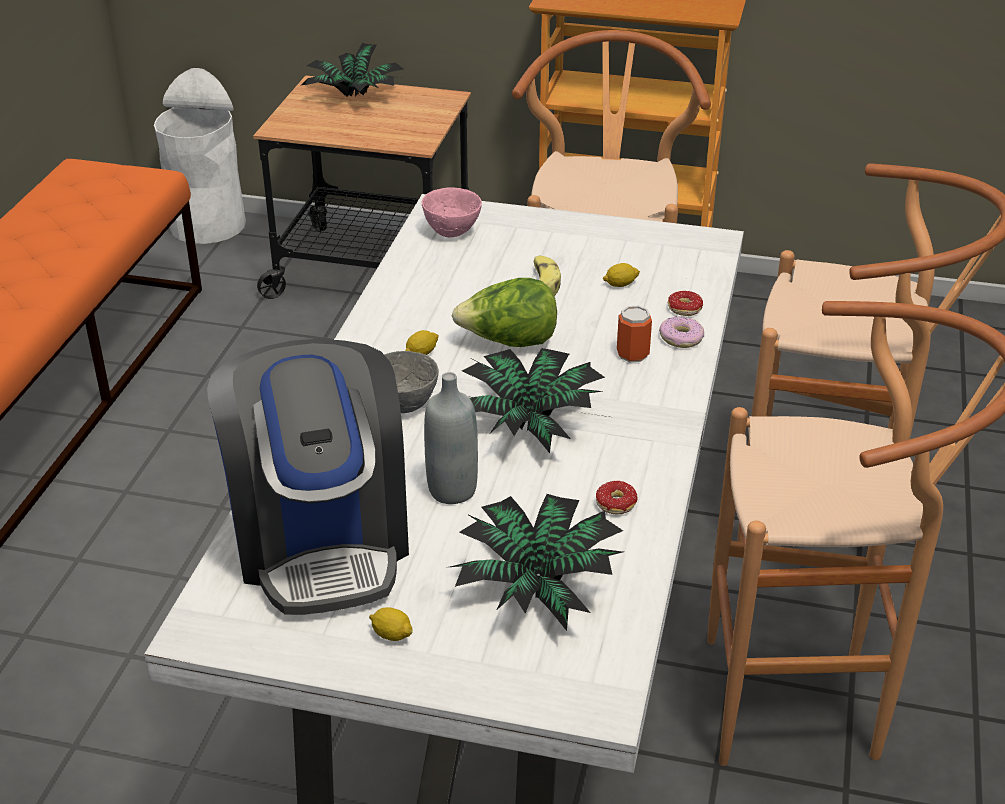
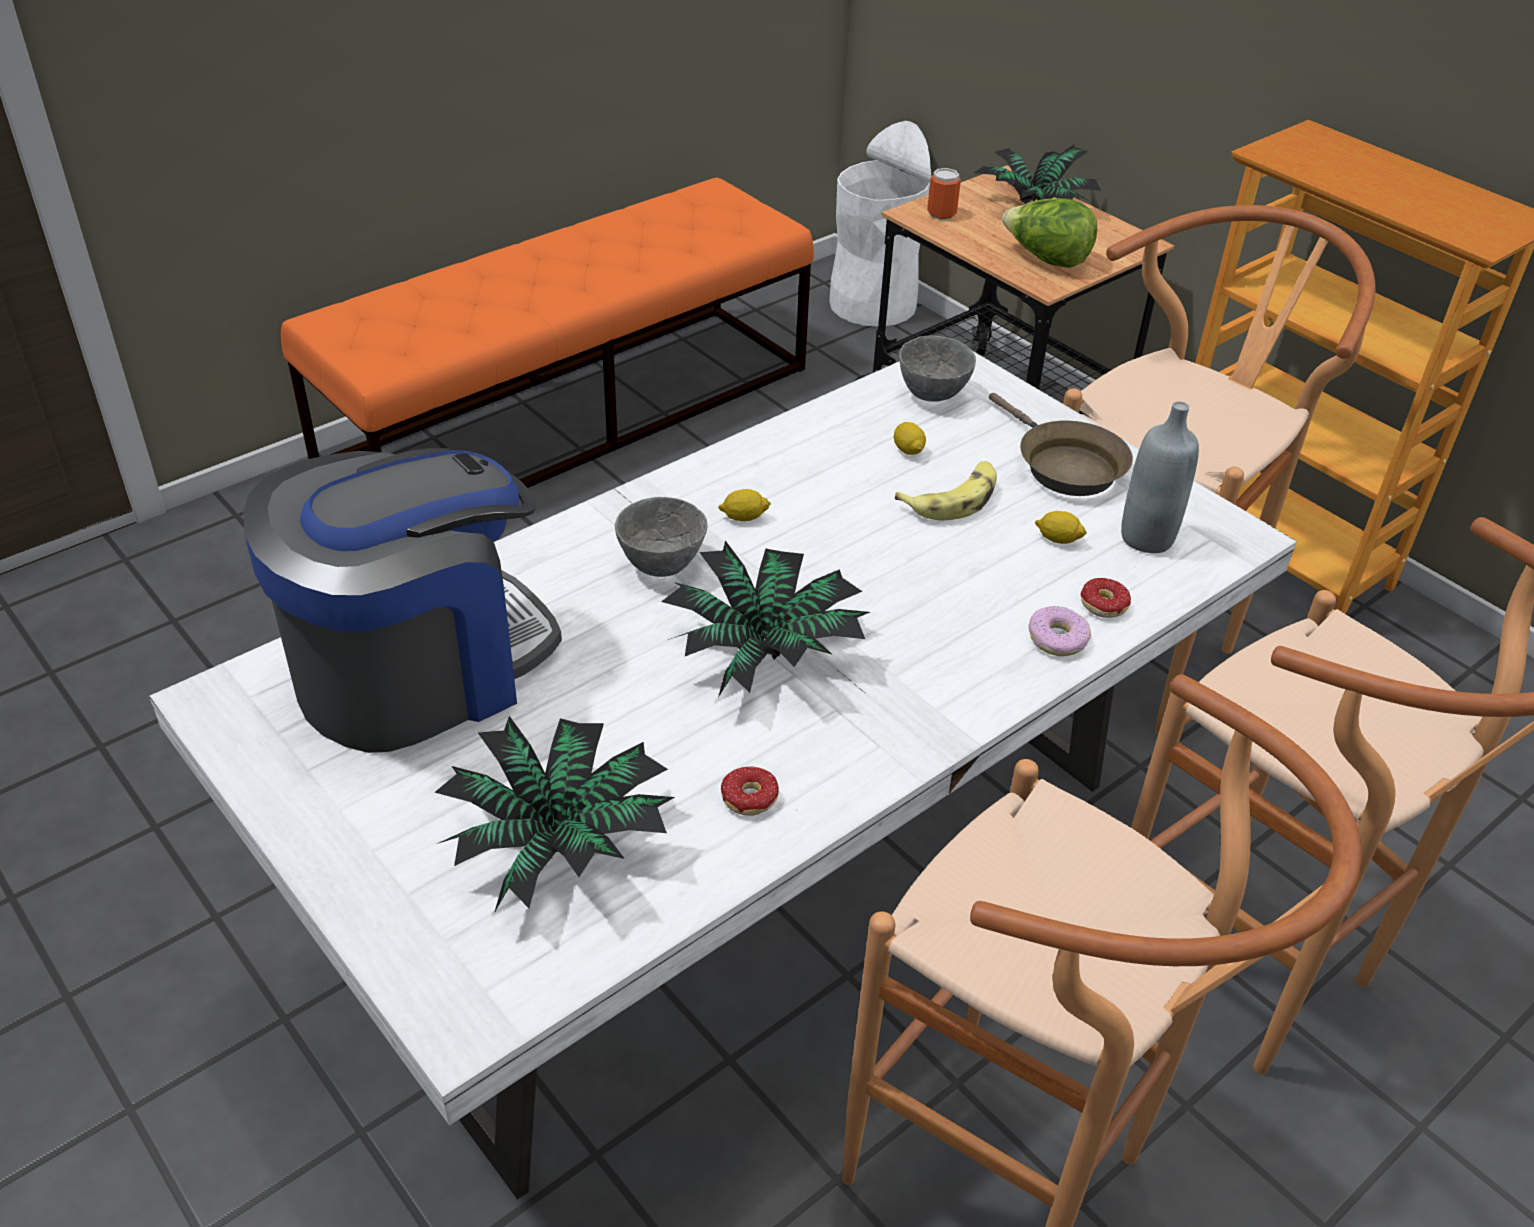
camera: 35 degrees right, 5 degrees up
(321, 539) = (419, 668): coffee machine -> coffee machine turned 150 degrees counterclockwise
(391, 635) = (363, 809): lemon -> lemon (908, 450)
(452, 232) = (933, 395): pink bowl -> grey bowl
(452, 490) = (600, 685): grey bottle -> grey bottle (1147, 538)
(509, 343) = (850, 549): lettuce -> lettuce (1046, 259)
(577, 242) = (1064, 465): none -> brown frying pan
(632, 354) = (975, 630): can -> can (941, 214)

